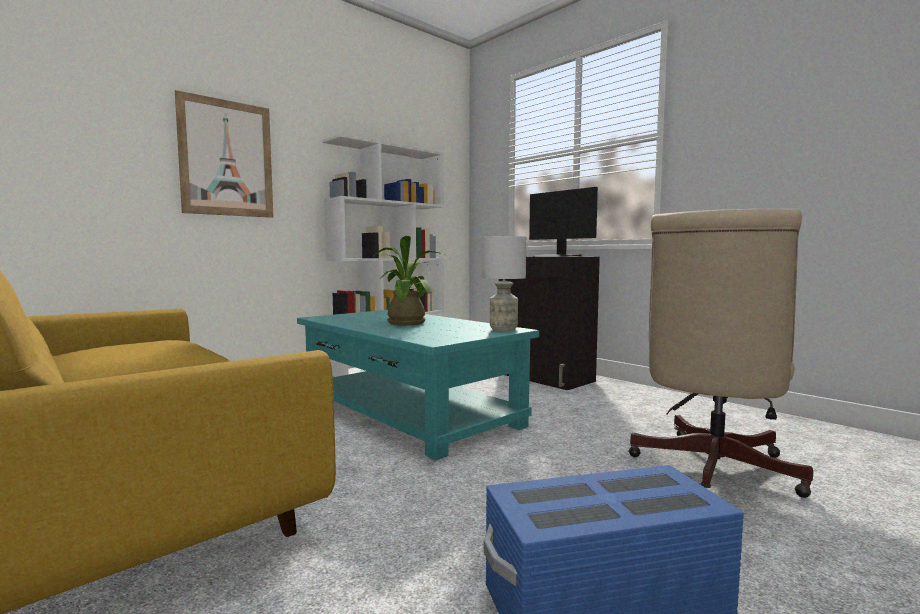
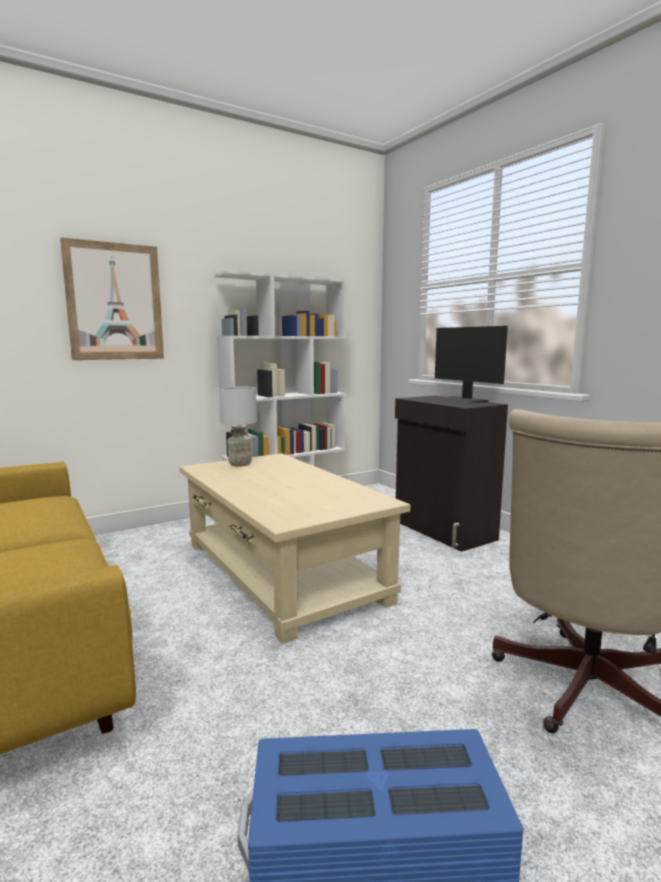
camera: 10 degrees right, 5 degrees up
(408, 322) = (281, 481): potted plant -> none
(408, 411) = (281, 570): turquoise coffee table -> beige coffee table
(503, 329) = (371, 501): grey table lamp -> grey table lamp (240, 464)

